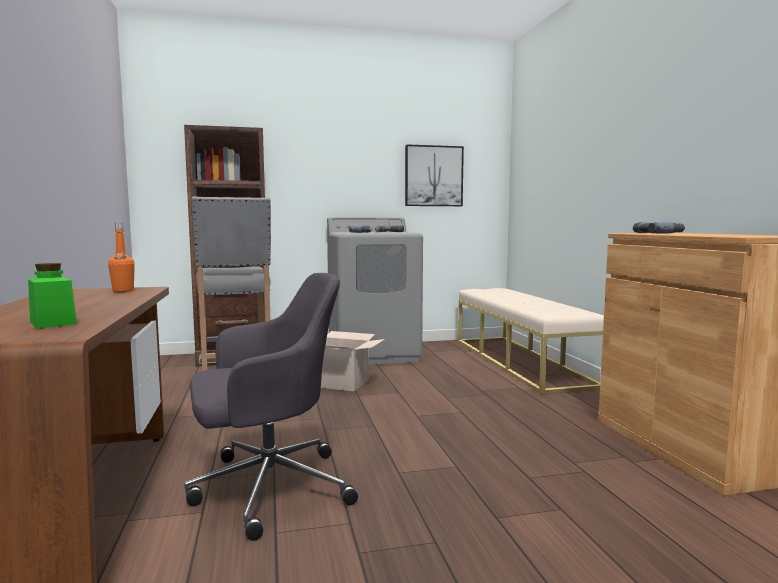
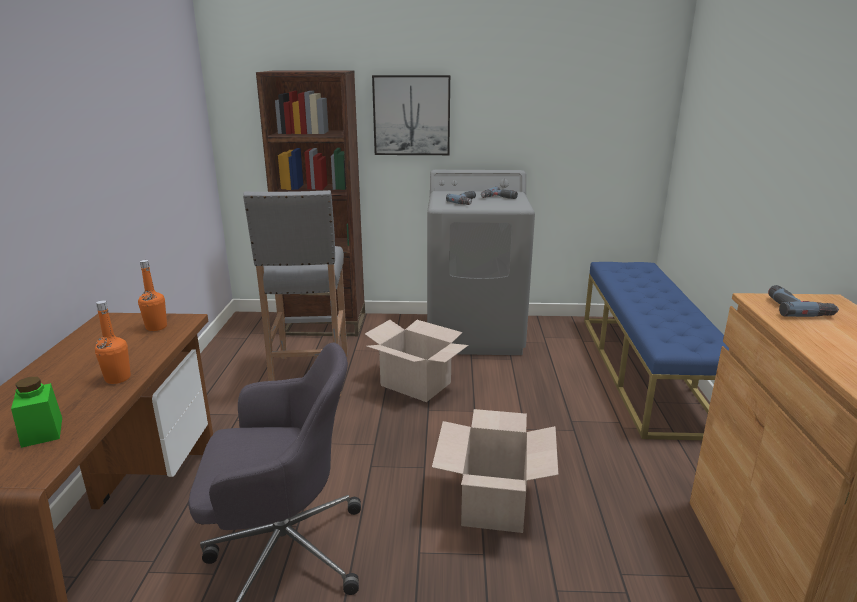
camera: 15 degrees right, 15 degrees up
(109, 305) = (118, 378): none -> orange bottle
(433, 176) = (570, 116): picture -> picture (411, 115)
(447, 438) = (494, 503): none -> cardboard box
(520, 361) = (644, 370): beige bench -> blue bench

